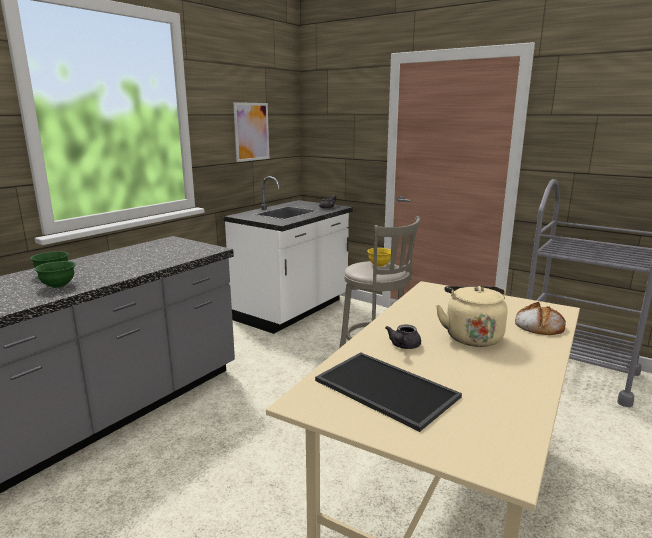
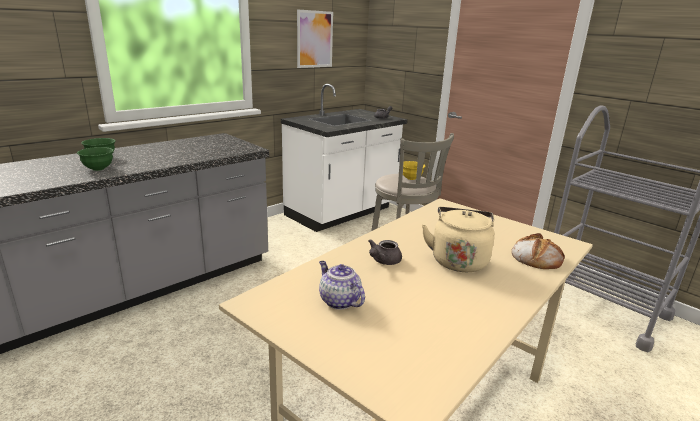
camera: 10 degrees right, 5 degrees up
(383, 389) = (338, 301): tray -> teapot

